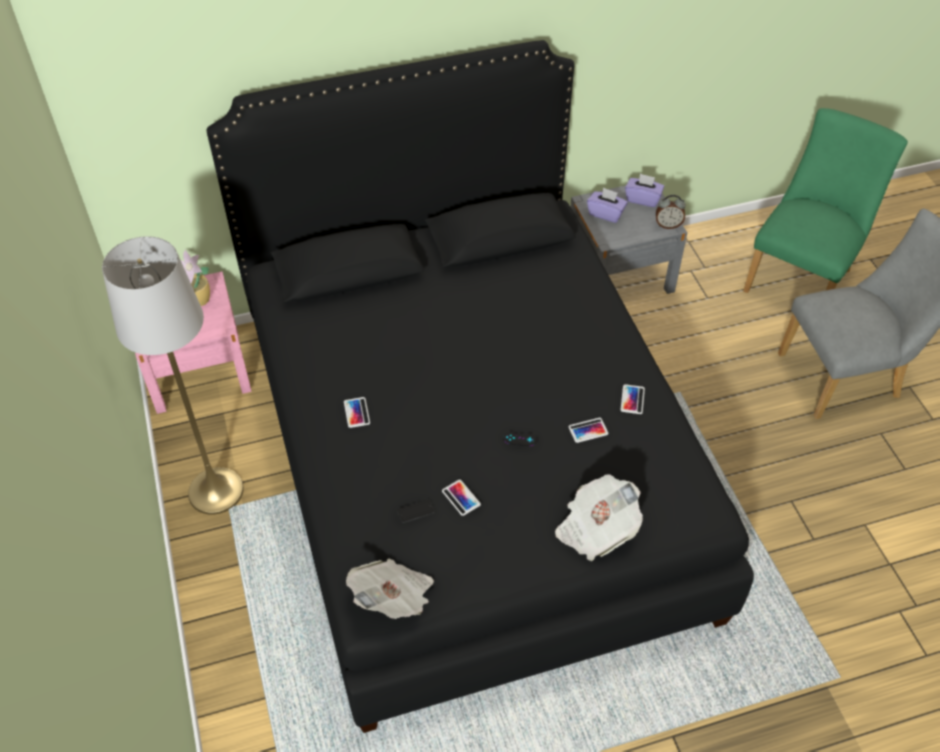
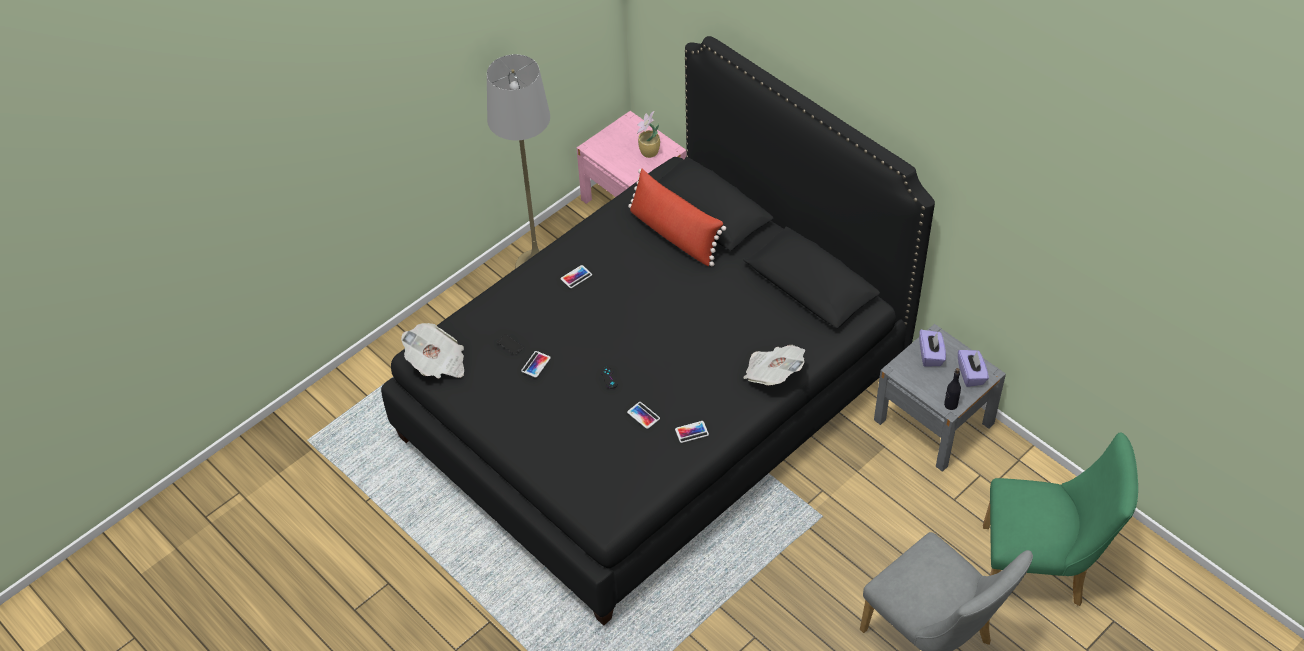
camera: 65 degrees right, 0 degrees up
(360, 309) = (674, 234): none -> red pillow
(596, 529) = (555, 452): newspaper -> newspaper (773, 374)
(668, 225) = (950, 404): alarm clock -> black bottle

